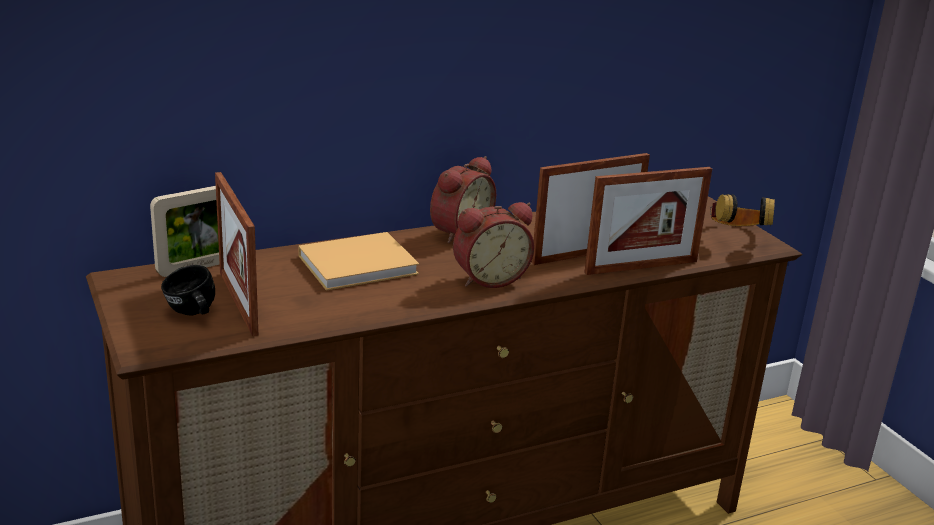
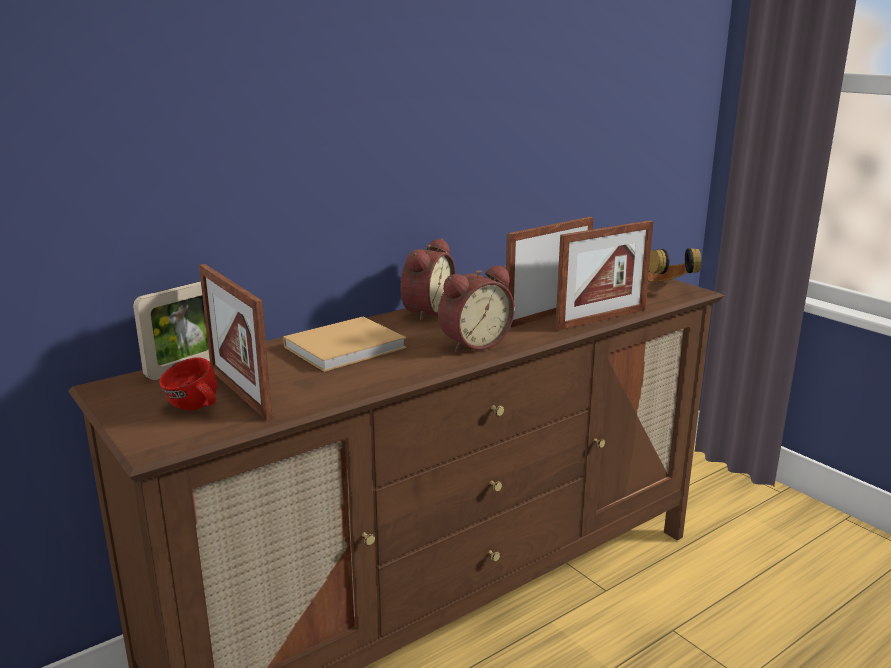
camera: 10 degrees left, 5 degrees down
(191, 314) = (194, 409): black mug -> red mug

